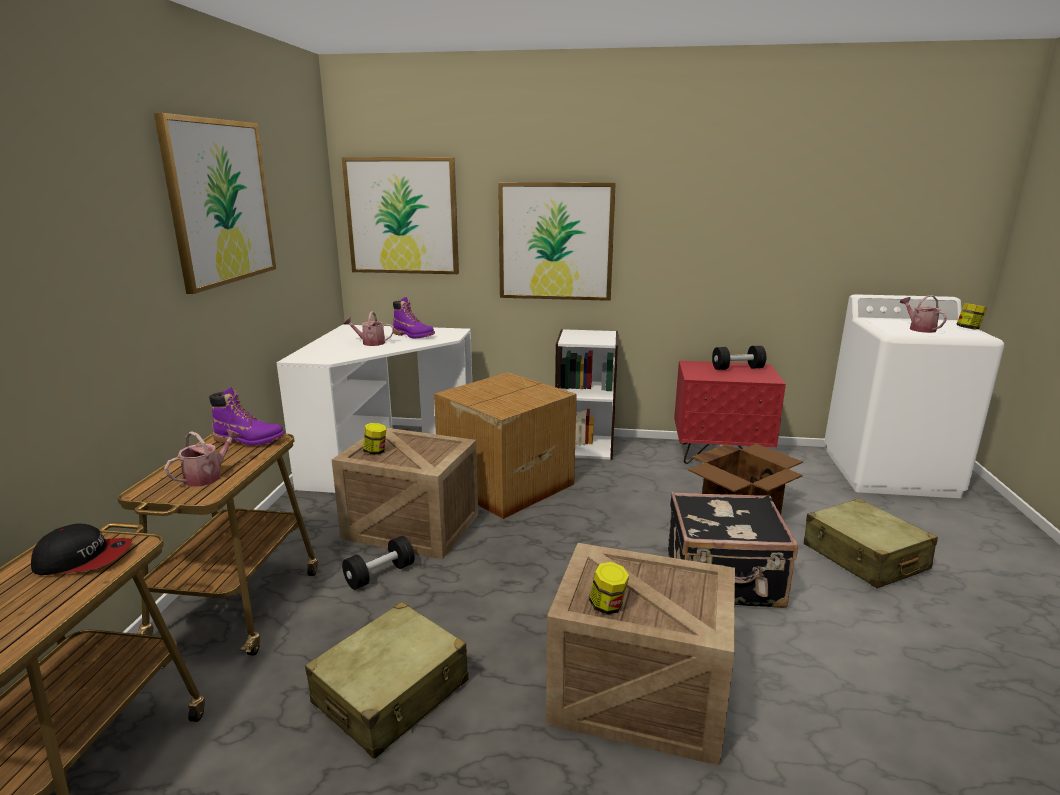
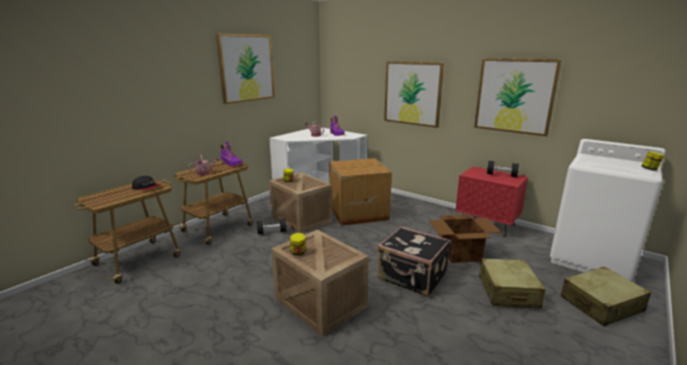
camera: 30 degrees right, 0 degrees up
(392, 693) = (236, 270): beige suitcase -> beige suitcase (601, 304)
(402, 216) = (346, 77): picture -> picture (514, 96)
(584, 446) = (415, 205): white bookcase -> none
(919, 328) = (608, 164): watering can -> none

